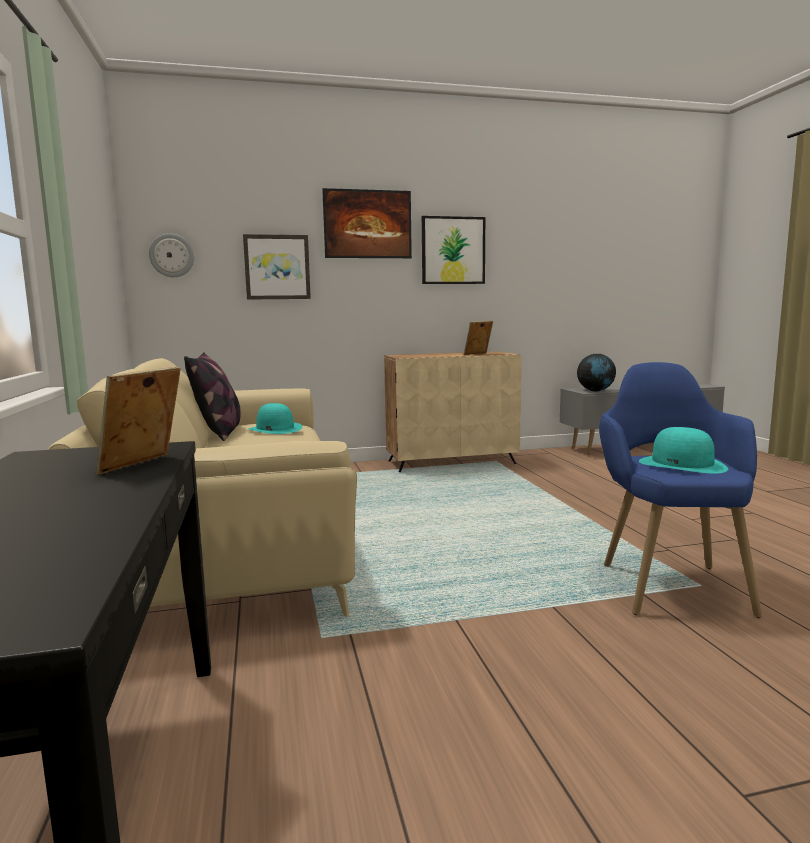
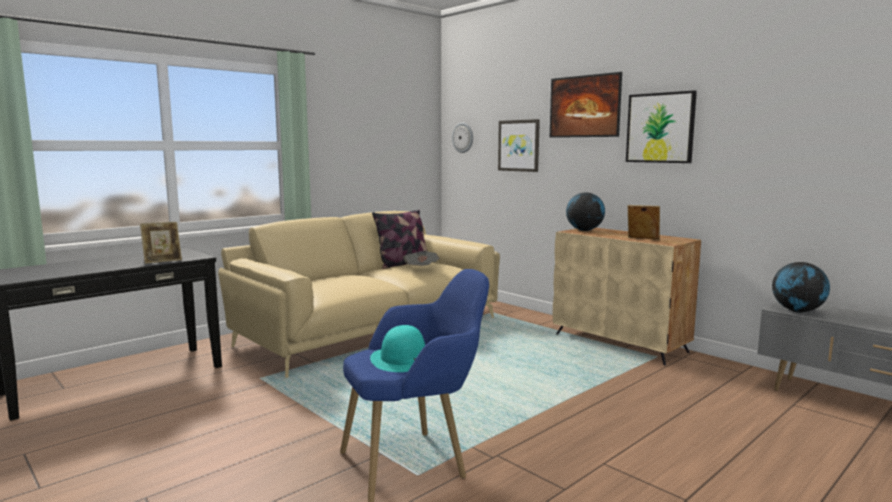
camera: 60 degrees right, 0 degrees up
(144, 465) = (162, 261): picture frame -> picture frame turned 150 degrees clockwise
(275, 429) = (421, 269): turquoise hat -> newspaper
(405, 356) = (584, 230): none -> globe

